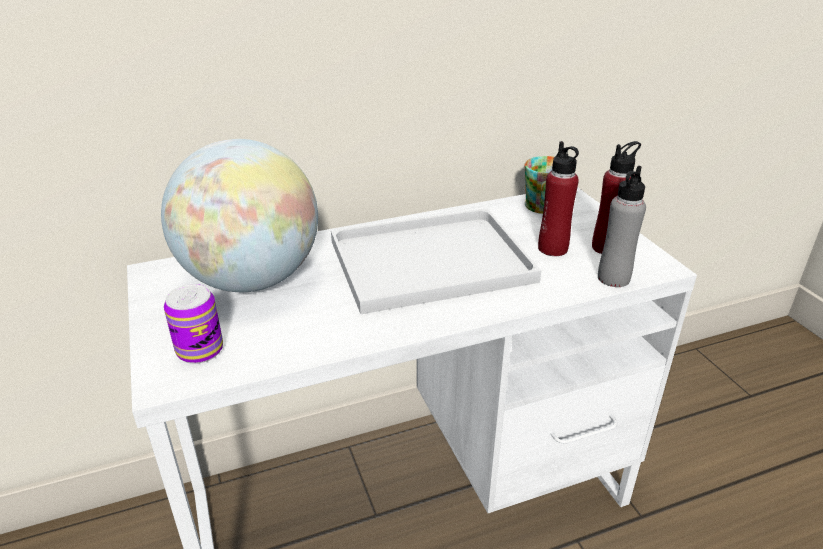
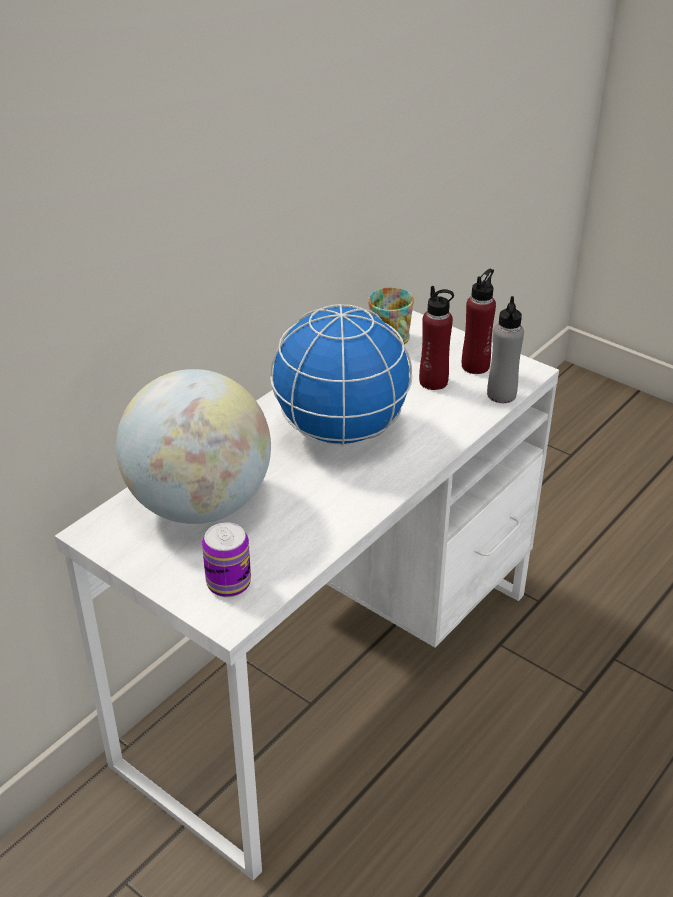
camera: 30 degrees left, 5 degrees up
(427, 263) = (341, 432): white tray -> globe

